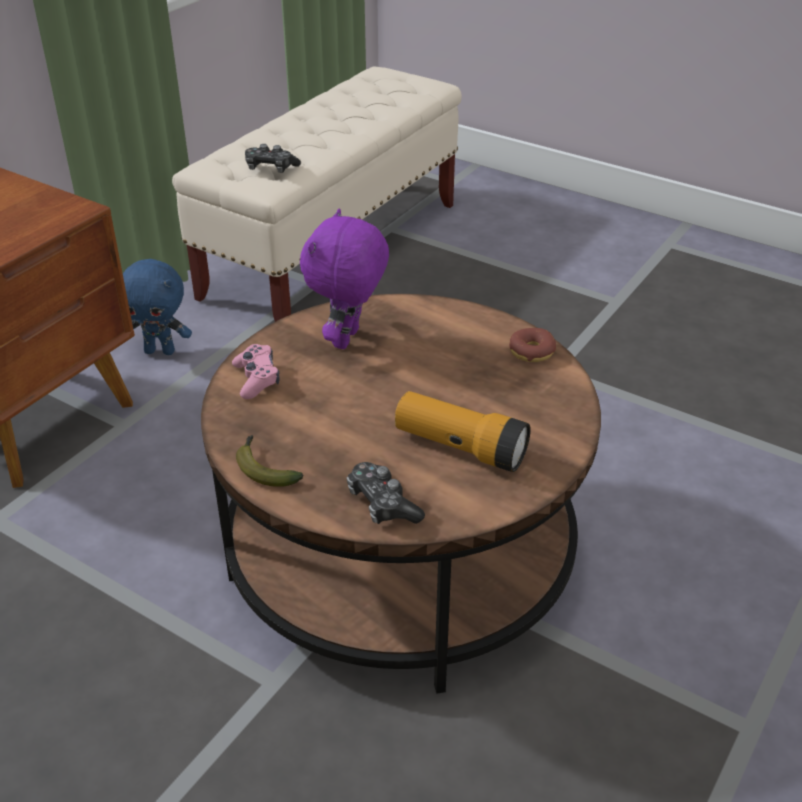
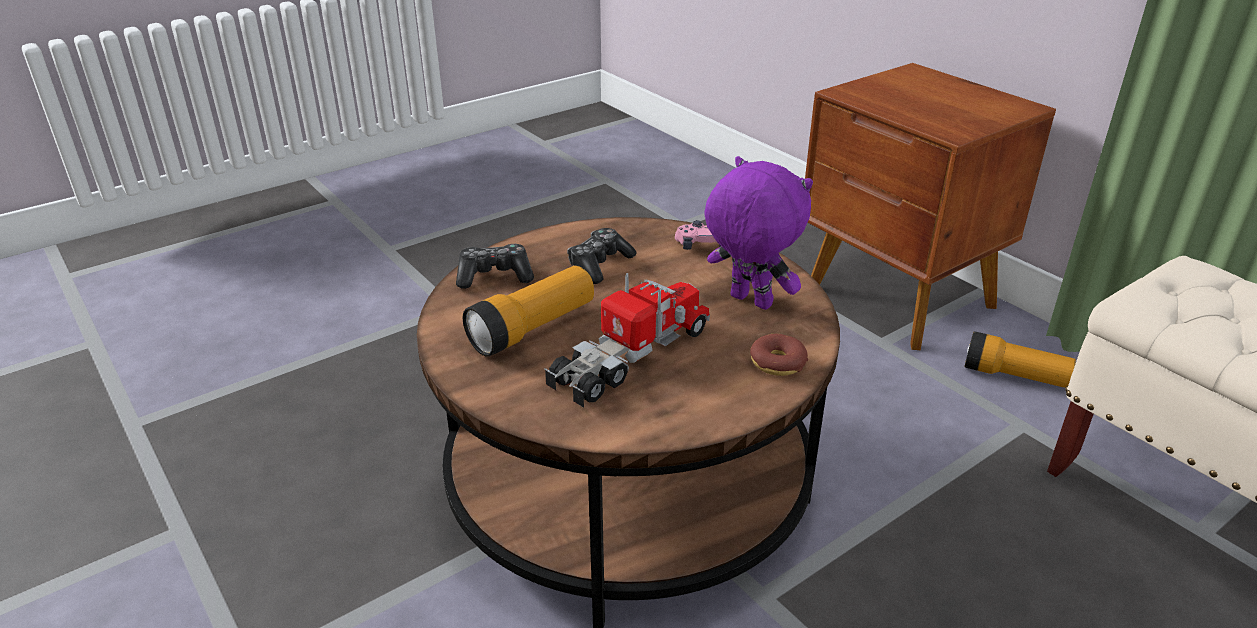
camera: 110 degrees right, 5 degrees down
(160, 351) = (1014, 376): blue plush toy -> flashlight
(264, 468) = (579, 235): banana -> none
(270, 168) = (1202, 312): game controller -> game controller (599, 265)
(466, 383) = (630, 356): none -> toy truck
(532, 352) = (664, 419): donut -> donut (777, 363)

